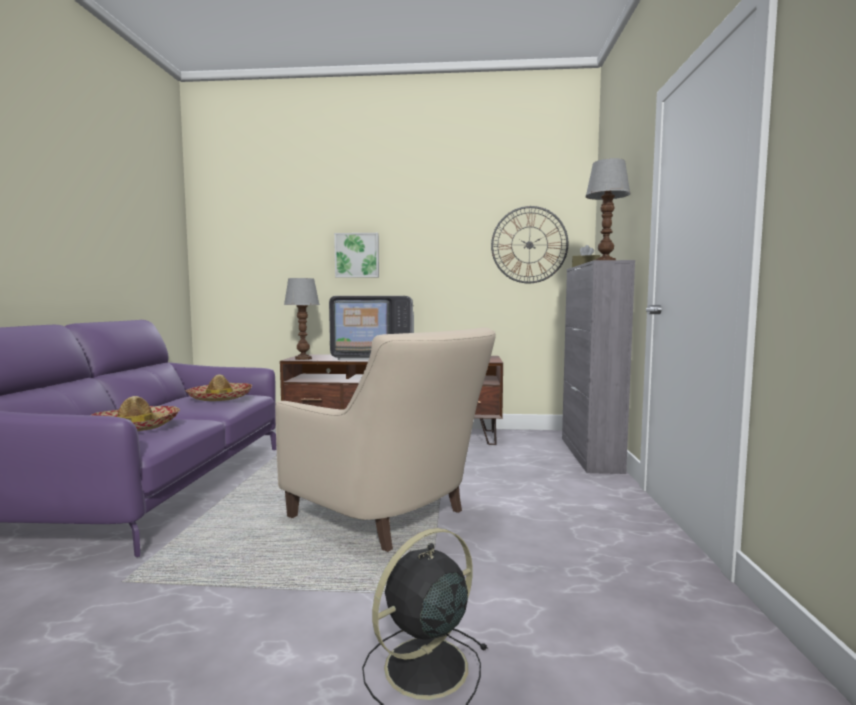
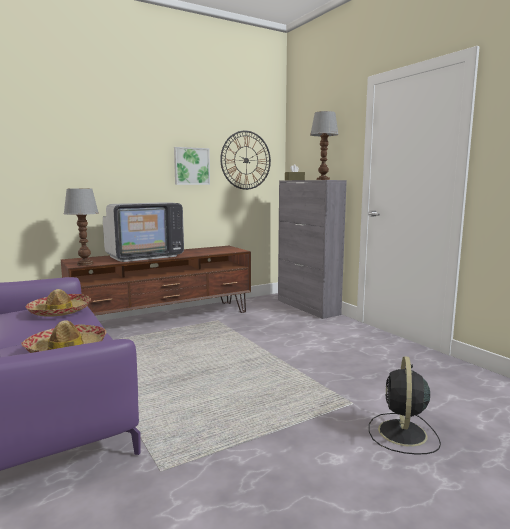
camera: 35 degrees left, 5 degrees up
(357, 255) = (111, 164): picture -> picture (191, 166)
(392, 516) = (262, 372): beige armchair -> none

